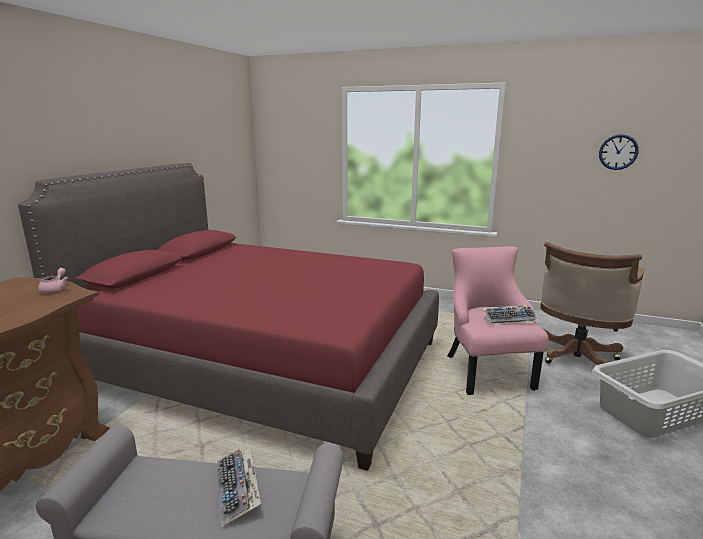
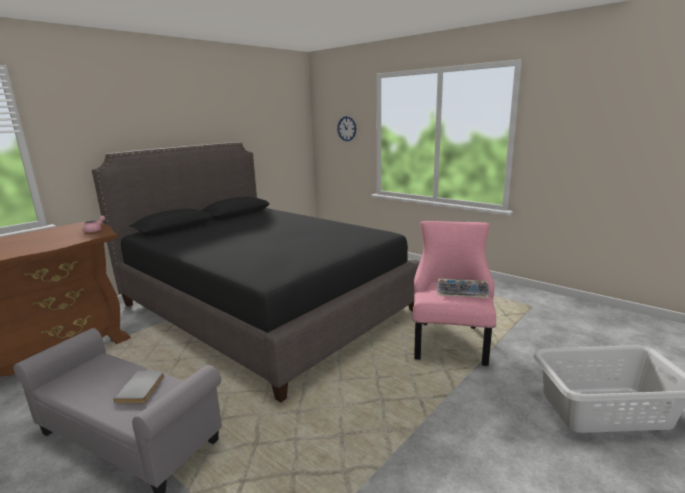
camera: 20 degrees right, 0 degrees up
(238, 491) = (142, 388): keyboard -> grey book
(263, 362) = (265, 307): red bed -> black bed
(576, 358) = (557, 344): office chair -> none
(618, 152) = (642, 127): wall clock -> wall clock (346, 128)

